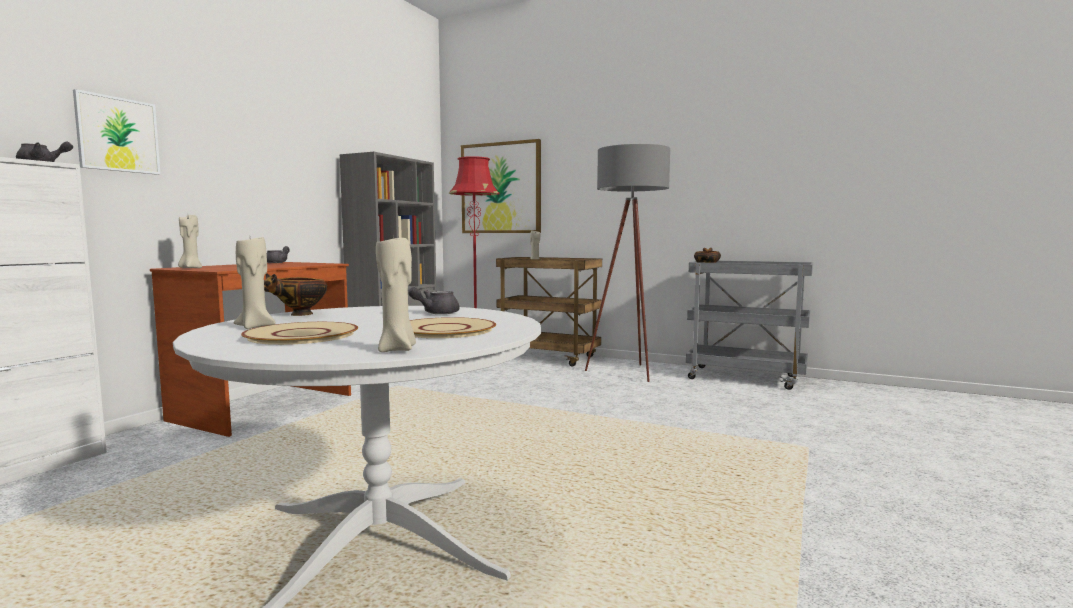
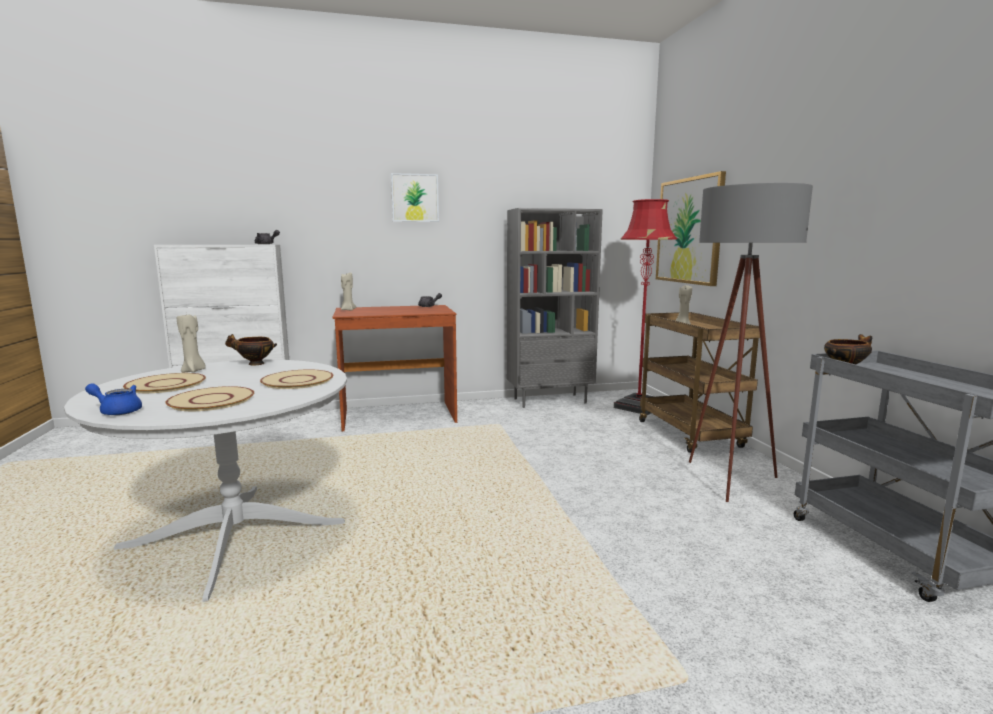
camera: 50 degrees right, 5 degrees up
(118, 134) = (321, 218): picture -> picture (415, 198)
(398, 349) = (117, 411): beige candle -> blue teapot
(436, 313) = (297, 381): grey teapot -> beige plate

